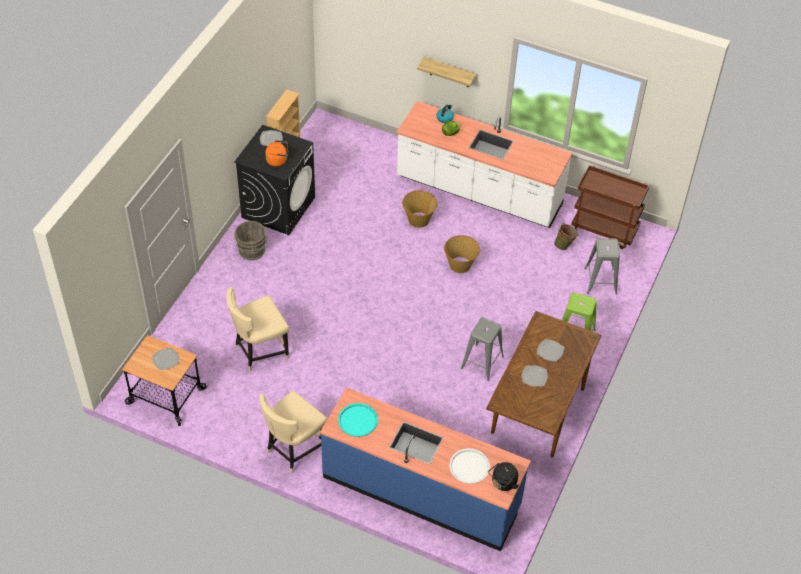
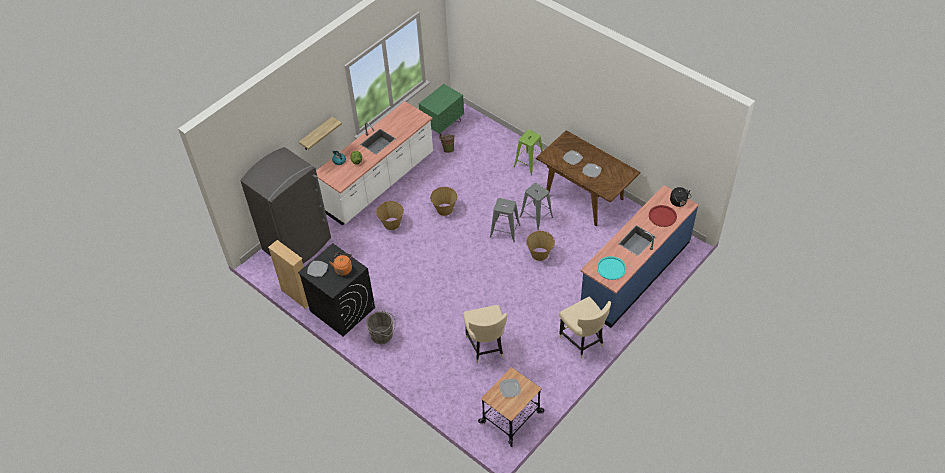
camera: 70 degrees left, 0 degrees up
(358, 145) = (298, 244): none -> grey fridge
(421, 378) = (540, 254): none -> basket
(469, 466) = (662, 216): white tray -> red tray
(600, 281) = (486, 139): grey stool -> grey stool (505, 231)
(605, 230) = (442, 125): brown cart -> green nightstand

